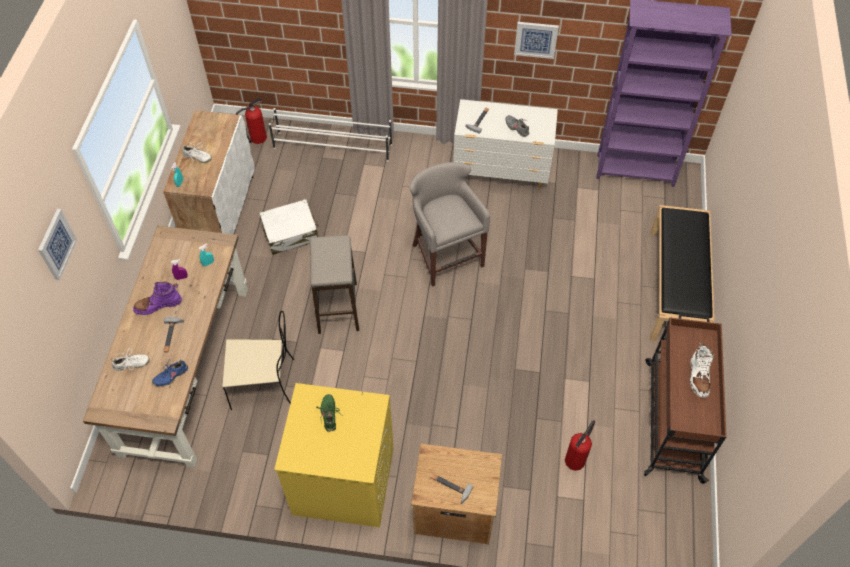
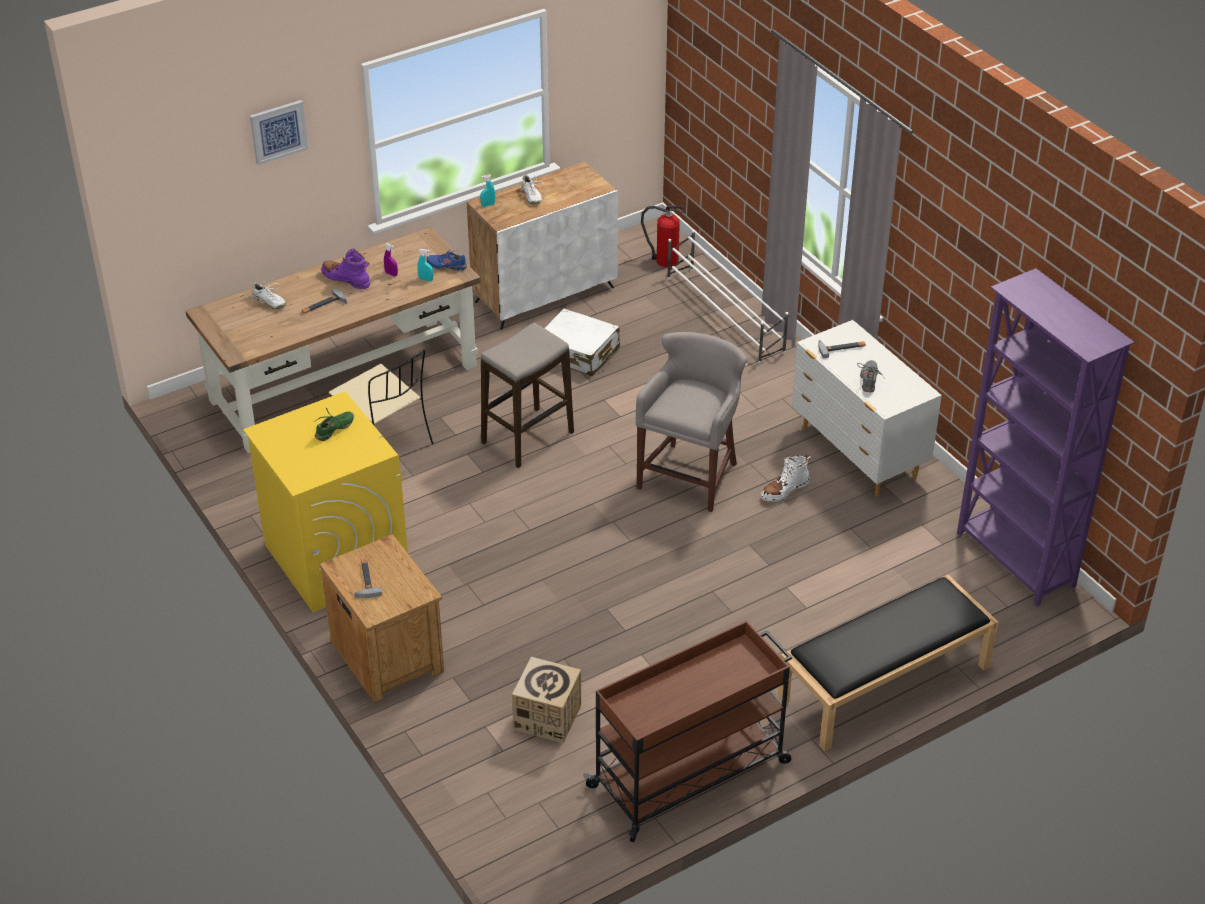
camera: 50 degrees right, 15 degrees down
(171, 375) = (283, 330): blue shoe -> blue shoe (447, 266)
(536, 39) = (947, 280): picture -> none
(575, 458) = (547, 717): fire extinguisher -> cardboard box
(698, 376) = (701, 691): white boot -> white boot (784, 490)

